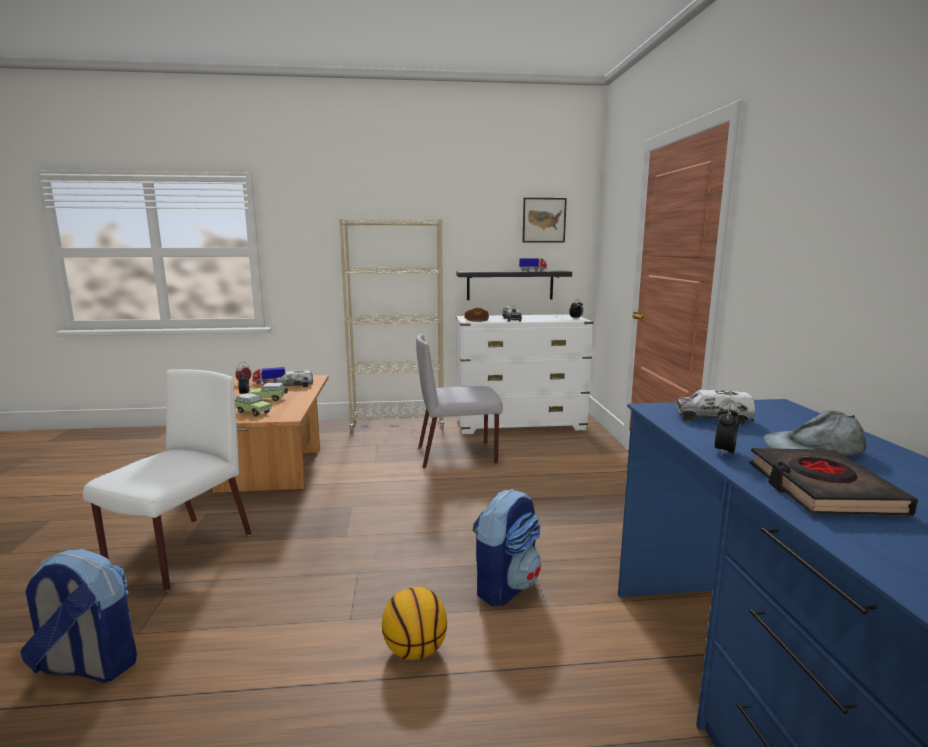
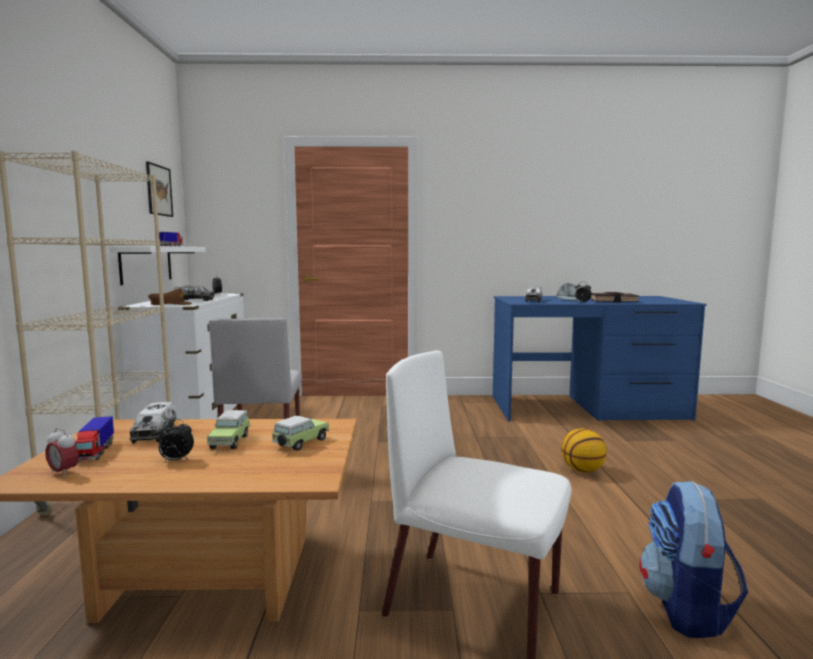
camera: 85 degrees left, 5 degrees down
(505, 585) = (506, 444): backpack -> none
(510, 285) = (146, 264): black shelf -> white shelf

